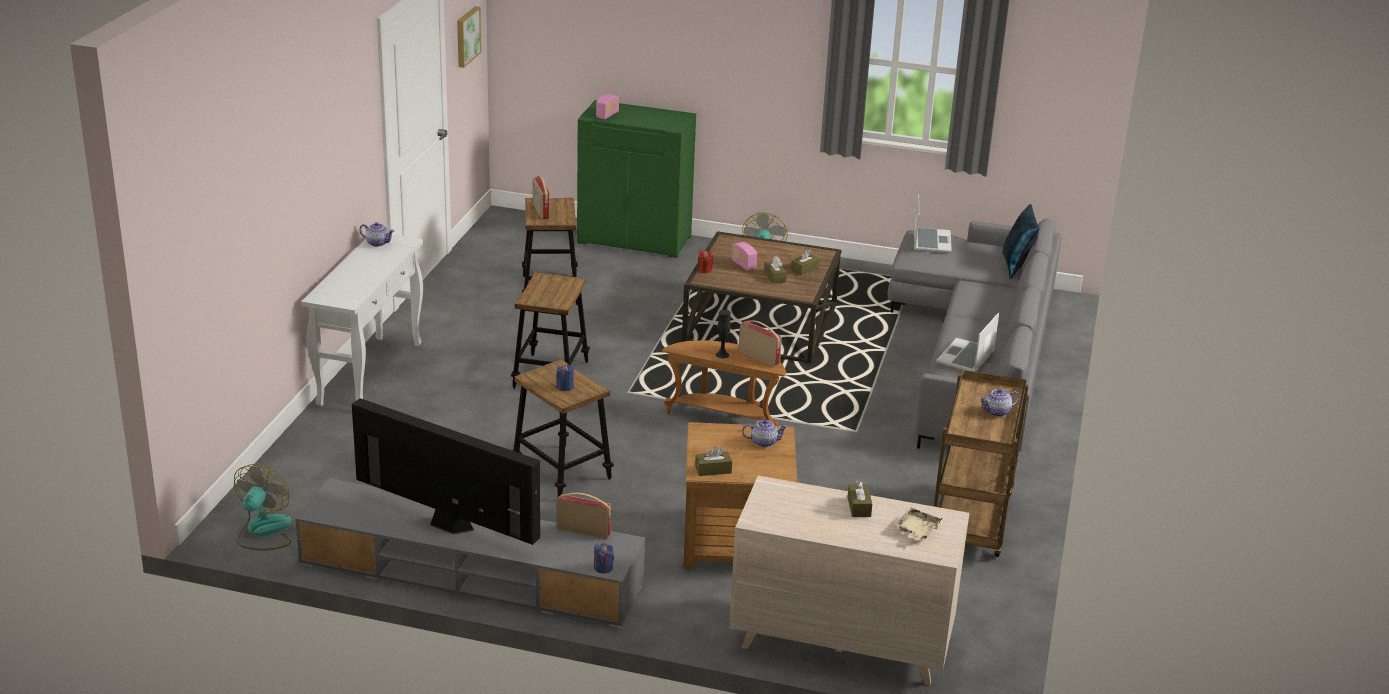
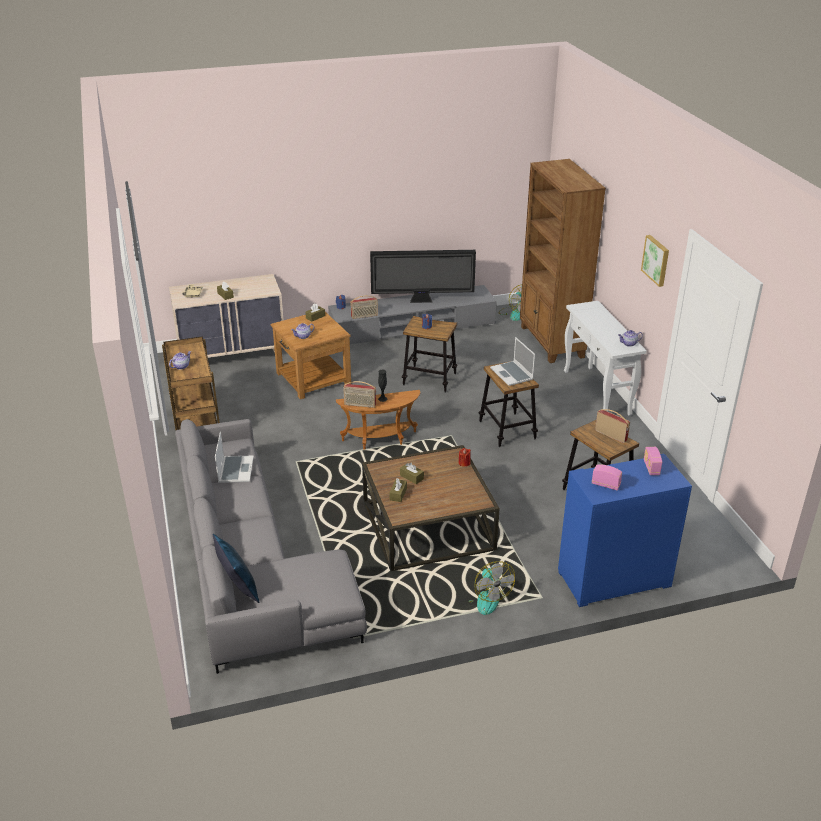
camera: 150 degrees right, 5 degrees up
(301, 460) = (551, 342): none -> brown bookcase
(466, 36) = (777, 379): picture -> picture (656, 260)
(635, 239) = (614, 579): green cabinet -> blue cabinet
(743, 265) = (444, 480): radio -> radio (605, 485)
(931, 241) = (328, 584): laptop -> laptop (512, 374)

